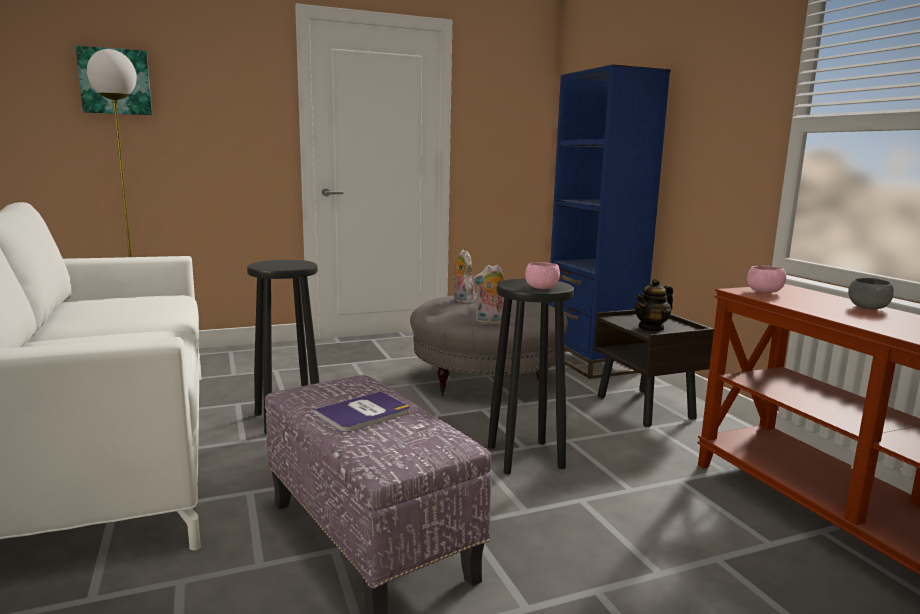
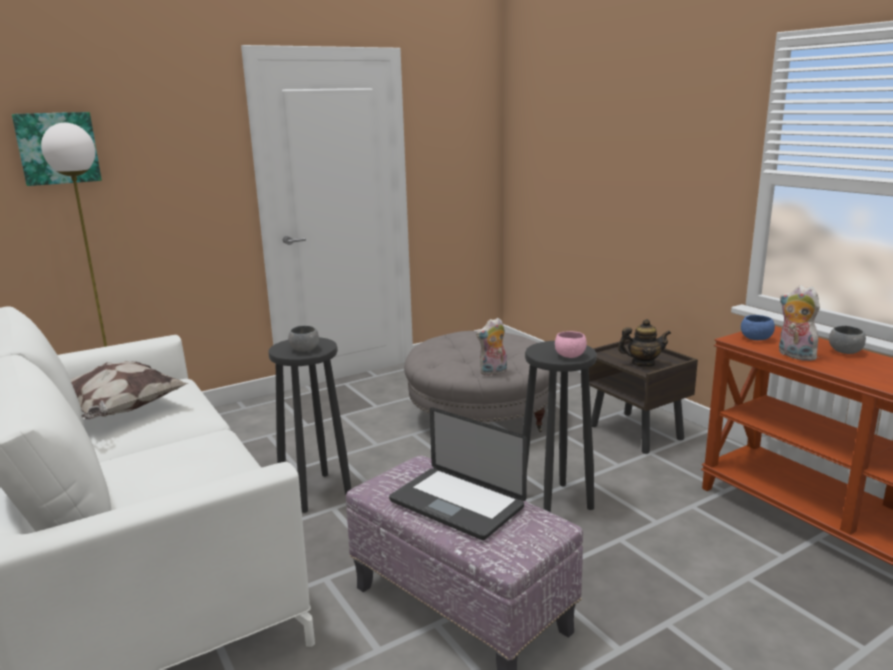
camera: 10 degrees left, 5 degrees up
(100, 307) = (119, 411): none -> pillow
(281, 266) = (304, 350): none -> grey bowl
(363, 413) = (456, 504): book -> laptop
(461, 301) = (450, 346): plush toy -> plush toy (794, 355)
(591, 362) = (568, 385): blue bookcase -> none
(652, 328) = (643, 363): teapot -> teapot turned 135 degrees counterclockwise
(764, 292) = (756, 339): pink bowl -> blue bowl

